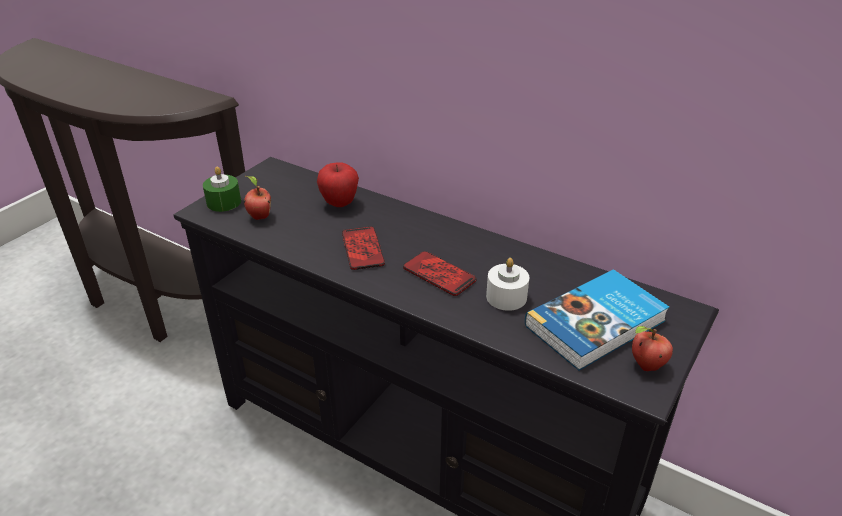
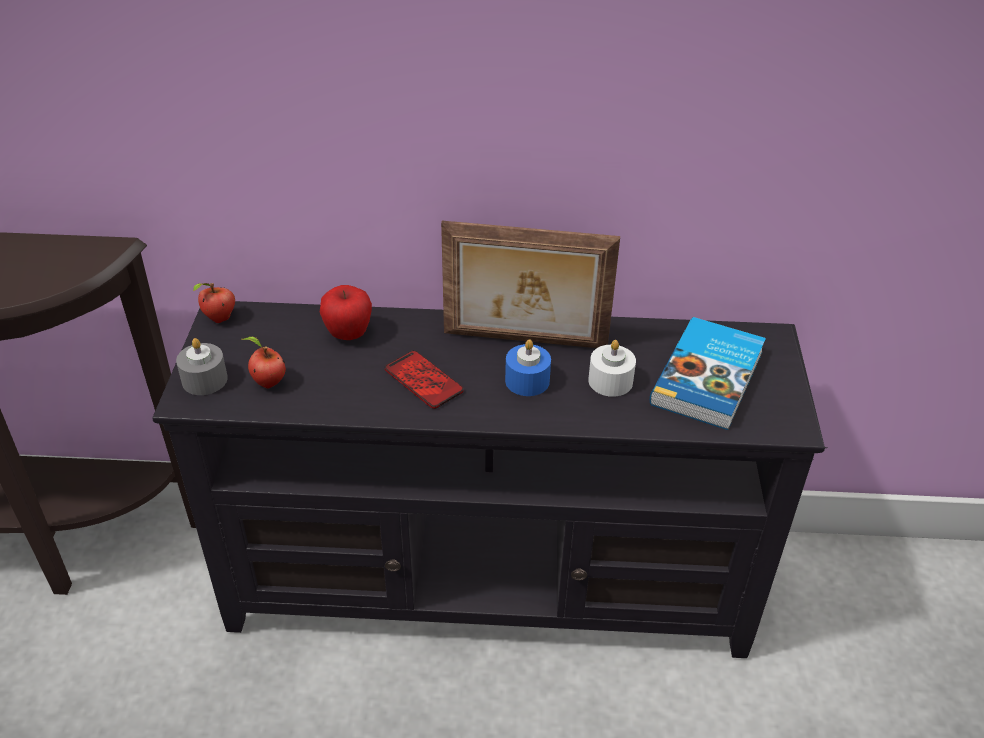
camera: 30 degrees left, 5 degrees up
(224, 202) = (204, 380): green candle -> grey candle
(439, 274) = (527, 381): phone -> blue candle
(462, 247) = (524, 342): none -> picture frame
(646, 366) = (777, 403): apple -> apple (219, 319)

